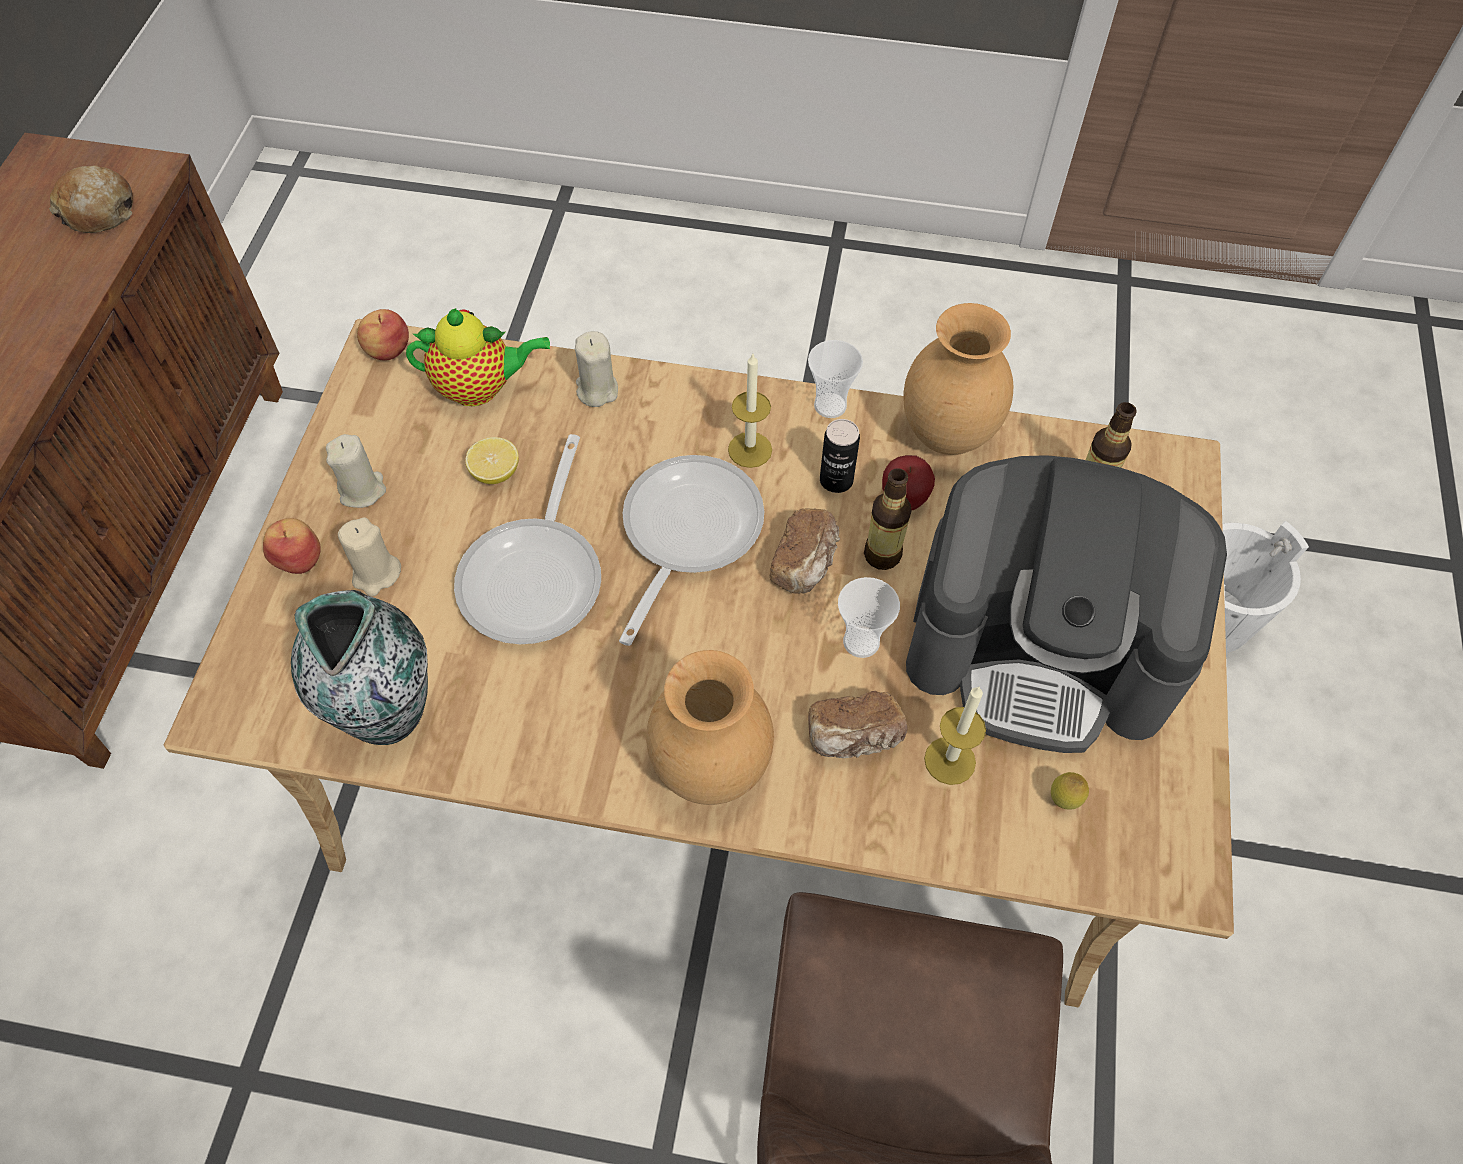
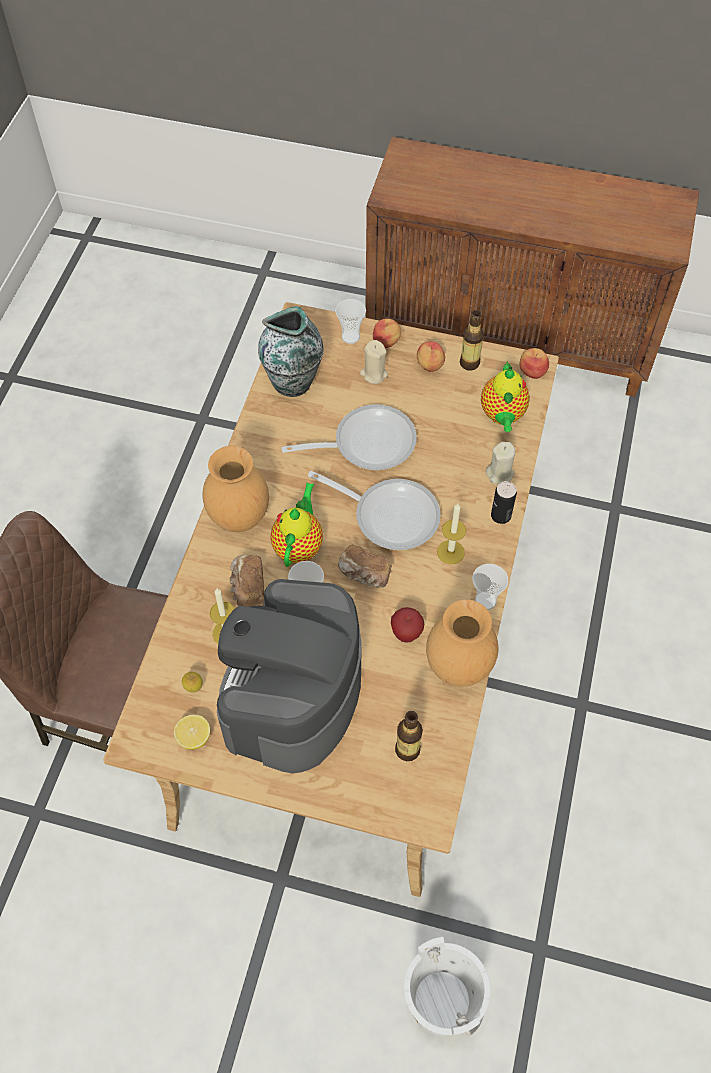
camera: 95 degrees right, 0 degrees up
(98, 211) = (634, 230): bread -> none
(278, 618) = (350, 337): none -> cup
(362, 490) = (429, 365): beige candle -> apple
(495, 473) = (438, 424): lemon -> lemon (194, 737)
(536, 575) = (367, 443): frying pan -> frying pan turned 150 degrees clockwise
(759, 664) = (299, 545): none -> teapot
(836, 480) = (424, 597): can -> can (501, 515)
(882, 555) = (366, 616): bottle -> bottle (469, 363)

